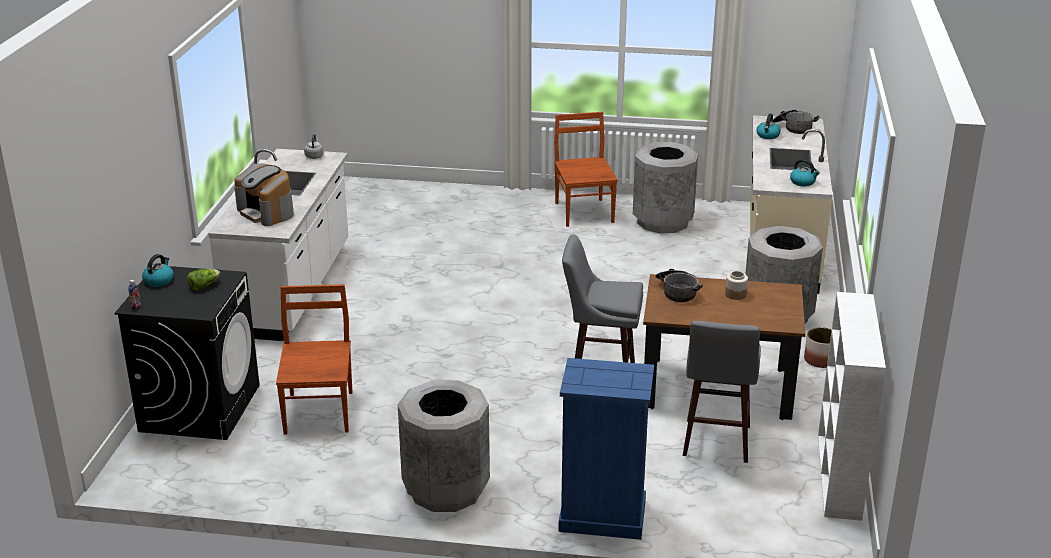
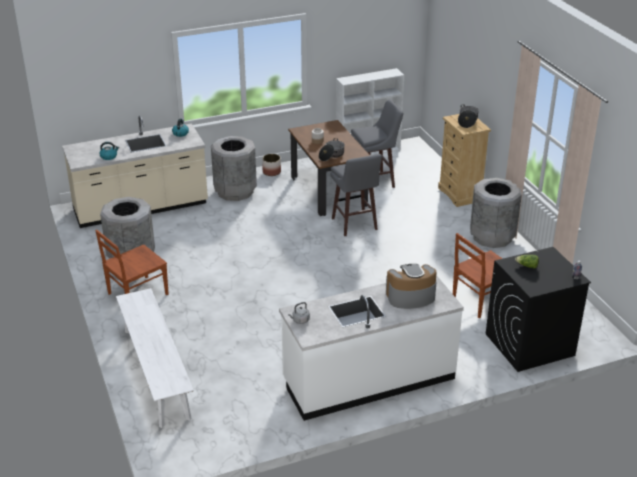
camera: 120 degrees left, 5 degrees up
(159, 281) = (543, 285): kettle -> none
(266, 212) = (410, 297): coffee machine -> coffee machine turned 120 degrees counterclockwise
(442, 197) = (156, 373): none -> white bench
(602, 516) = (460, 194): blue dresser -> beige dresser
(793, 128) = (87, 151): cooking pot -> cooking pot (467, 121)

